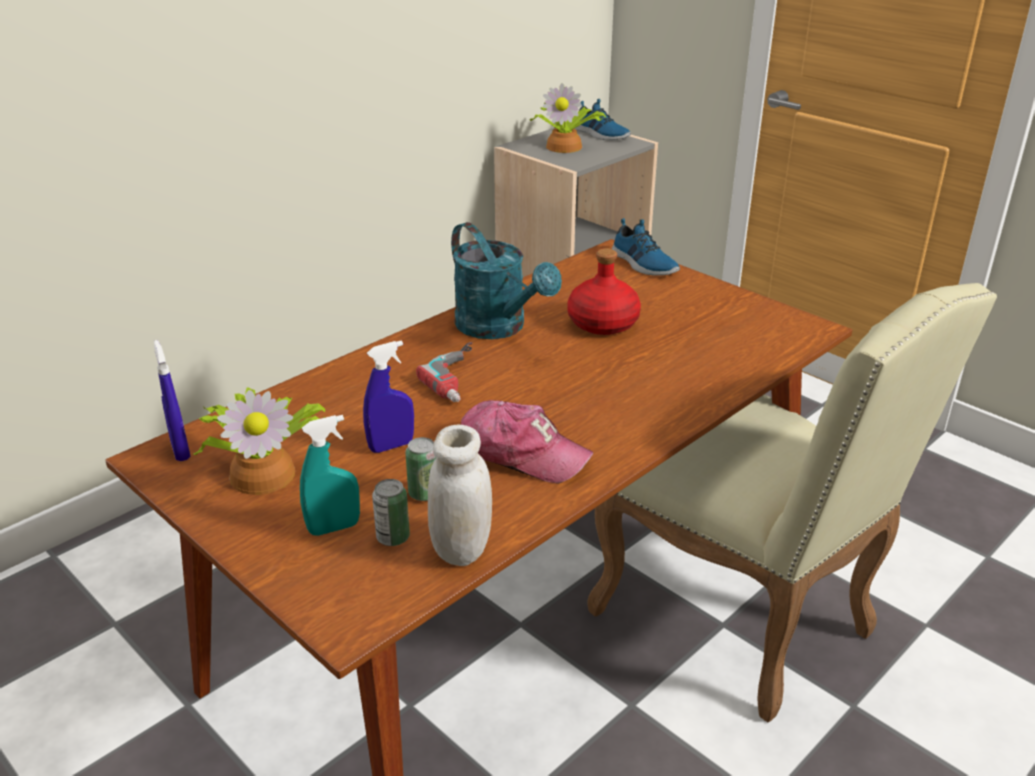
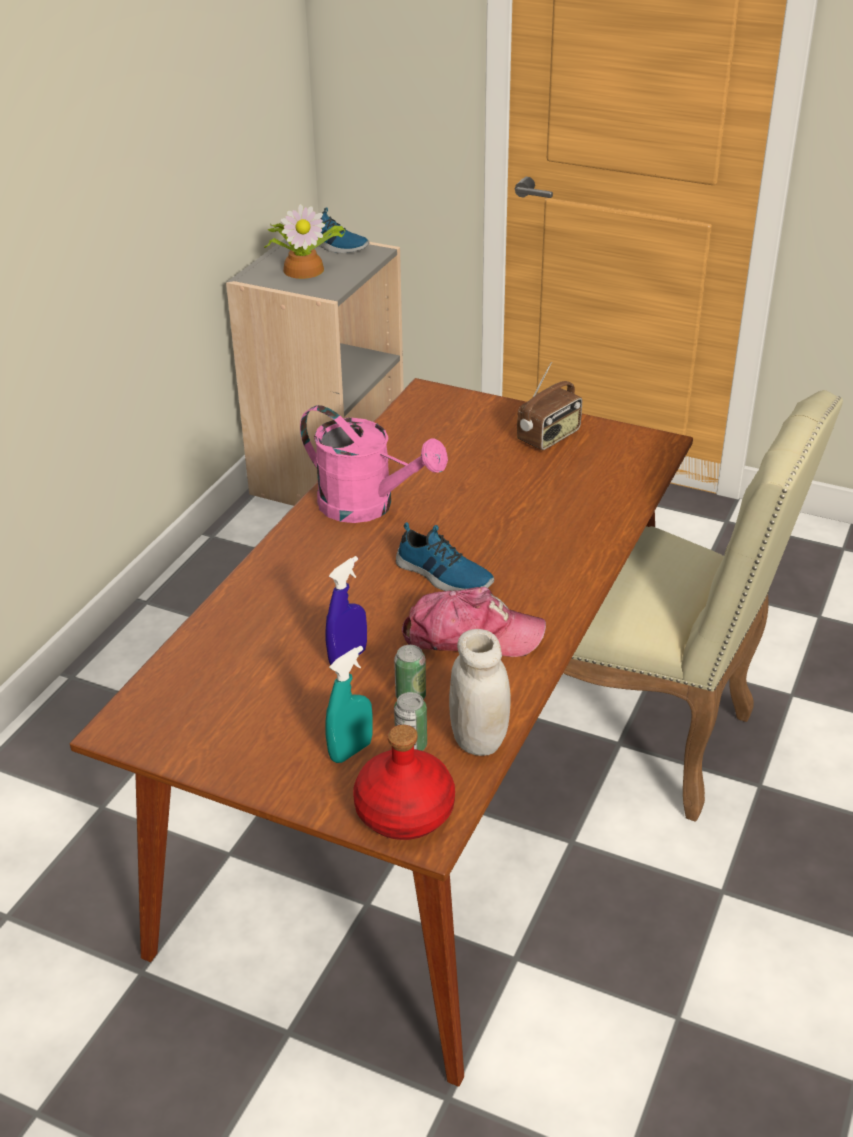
camera: 20 degrees left, 5 degrees up
(180, 450) = (142, 714): blue spray bottle -> none
(264, 471) = (244, 714): potted plant -> none
(462, 378) = (368, 570): power drill -> none
(499, 328) = (368, 507): turquoise watering can -> pink watering can
(603, 323) = (466, 479): red bottle -> red bottle (405, 811)
(643, 264) = (464, 402): shoe -> shoe (443, 575)
(705, 304) = (549, 437): none -> radio

